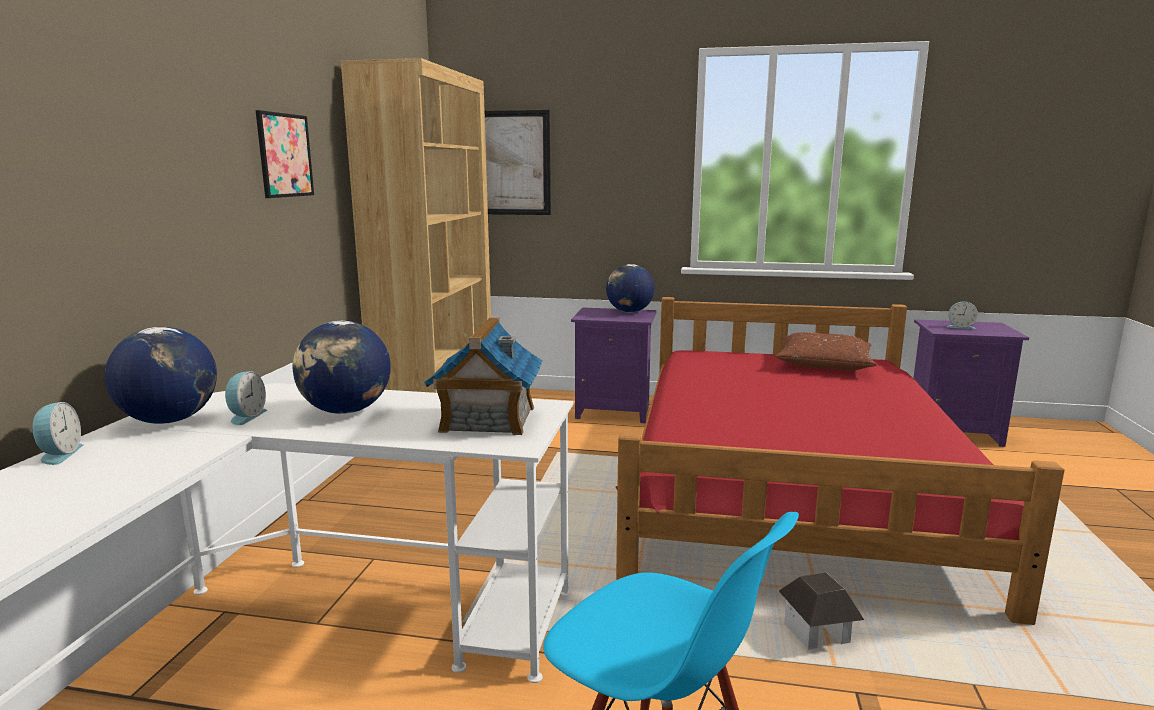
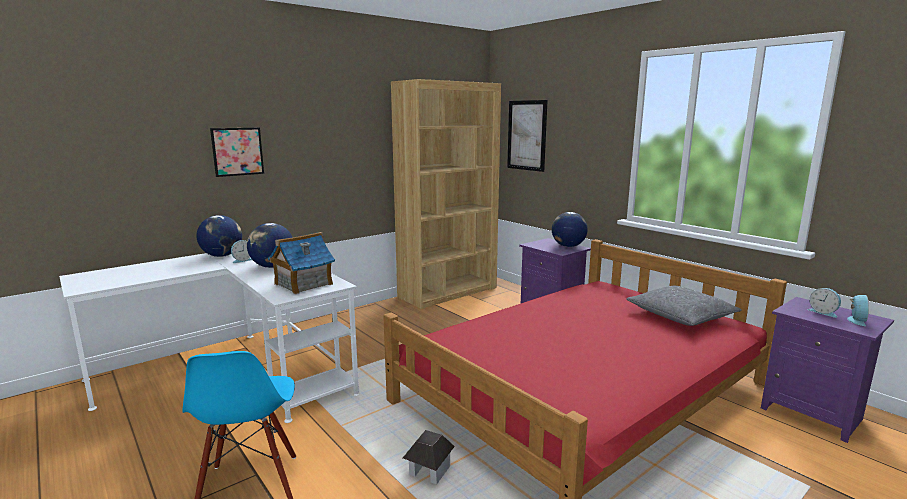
camera: 40 degrees right, 0 degrees up
(59, 454) = (173, 260): alarm clock -> alarm clock (855, 320)
(285, 155) = (338, 135): picture -> picture (237, 151)
(823, 364) = (680, 315): brown pillow -> grey pillow

